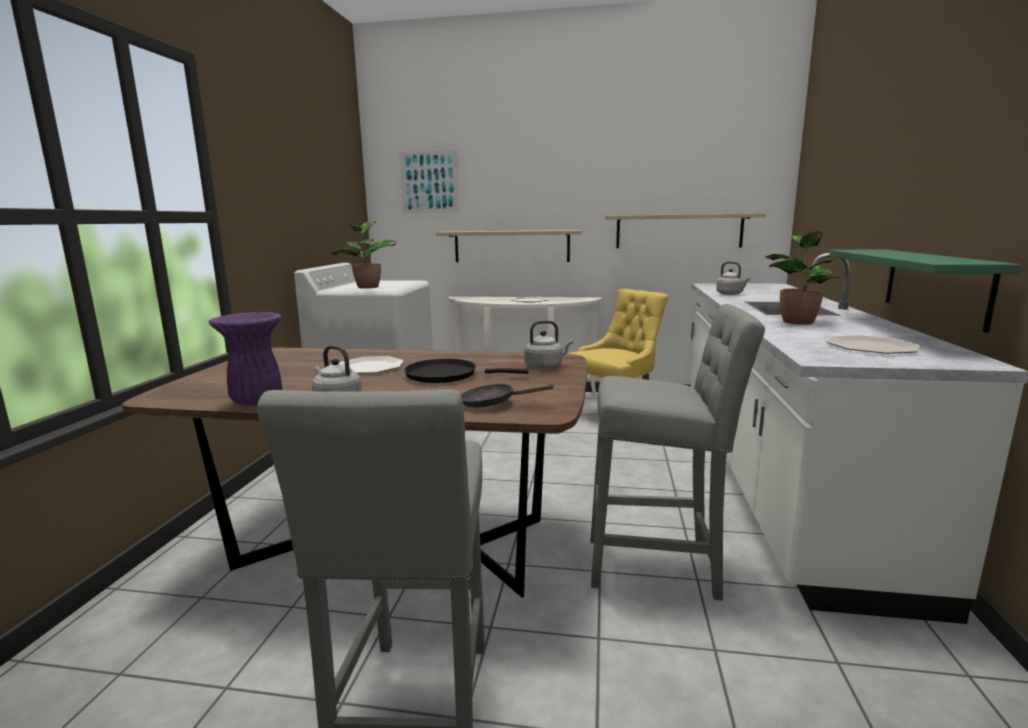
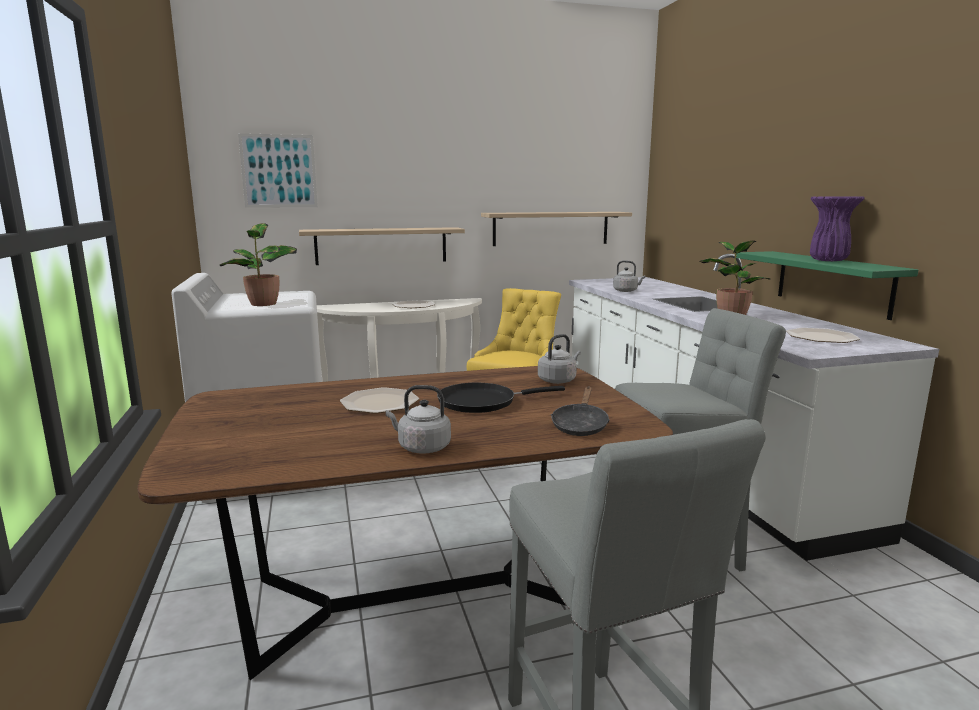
camera: 25 degrees left, 0 degrees up
(256, 401) = (327, 462): purple vase -> purple vase (829, 260)
(493, 403) = (580, 425): black frying pan -> black frying pan turned 60 degrees counterclockwise

